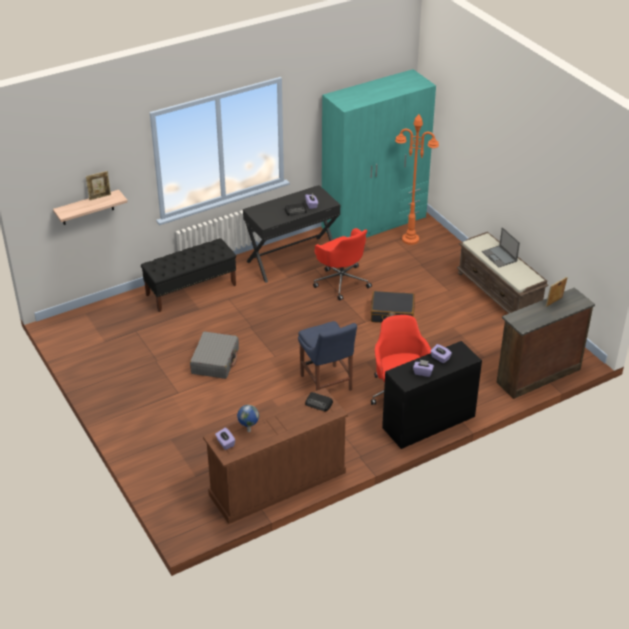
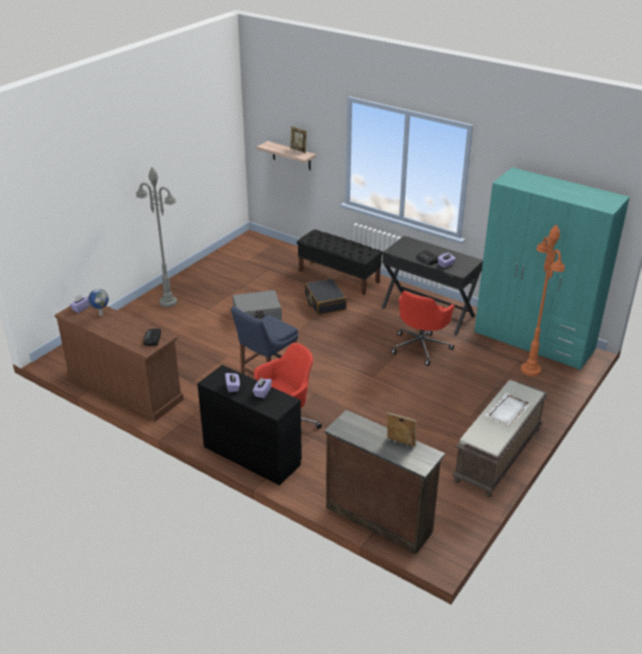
camera: 65 degrees right, 5 degrees down
(141, 418) = (168, 302): none -> grey floor lamp
(392, 314) = (398, 390): black suitcase -> black suitcase (325, 302)
(499, 256) = (507, 411): laptop -> white tray

